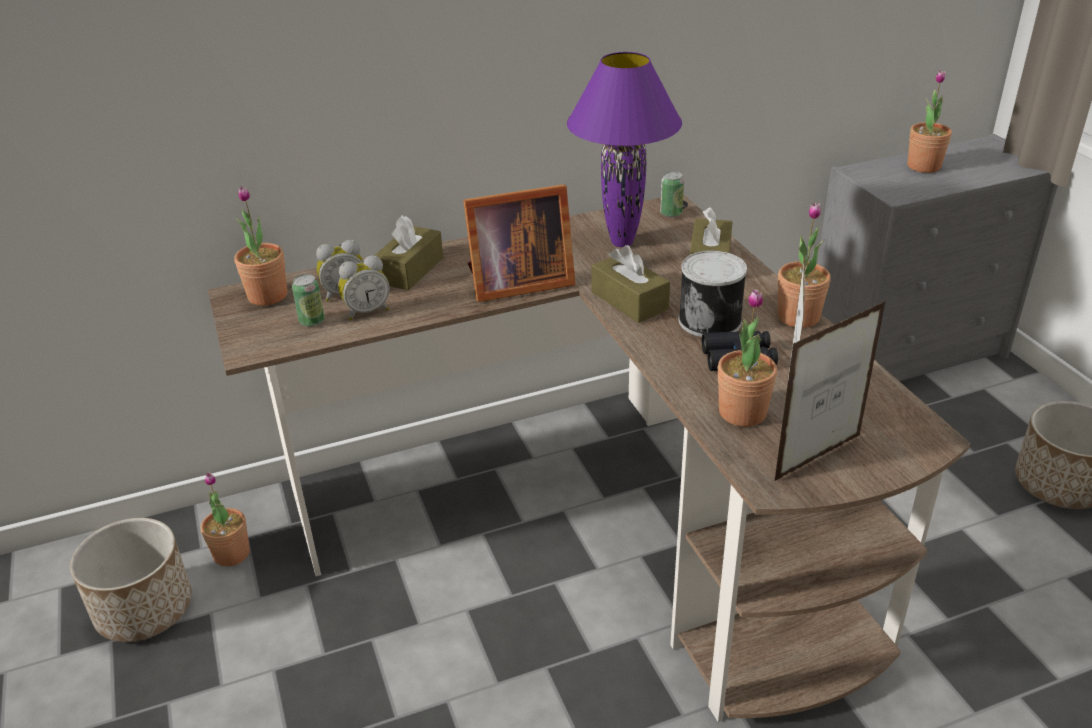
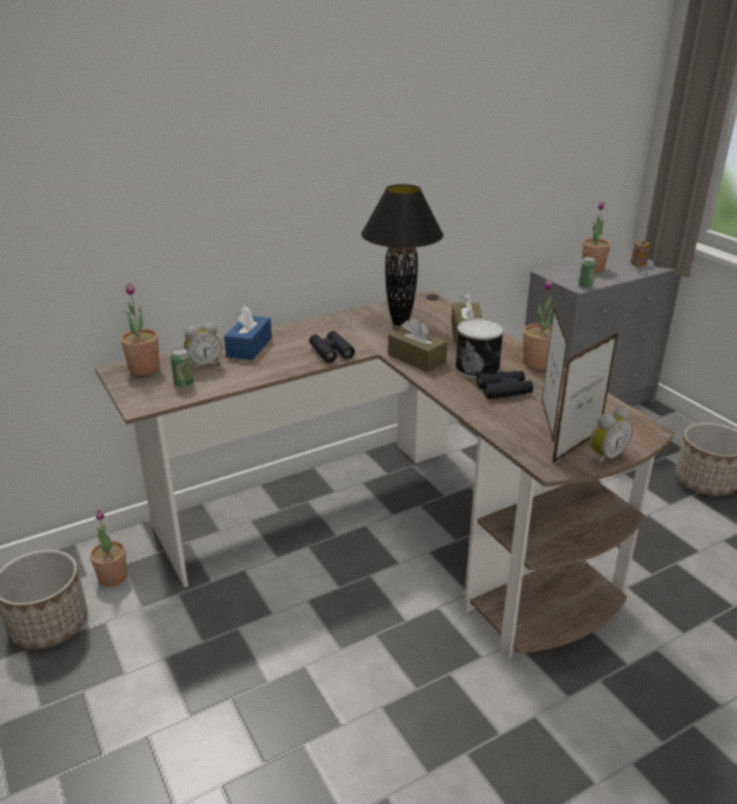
camera: 10 degrees left, 5 degrees down
(366, 311) = (224, 375): alarm clock -> alarm clock (605, 457)
(410, 270) = (249, 347): brown tissue box -> blue tissue box
(516, 283) = (331, 352): picture frame -> black binoculars
(621, 242) = (399, 322): purple table lamp -> black table lamp
(671, 213) = (429, 303): can -> can (585, 285)
(742, 412) = (517, 423): potted plant -> none
(992, 164) = (637, 266): none -> mug

